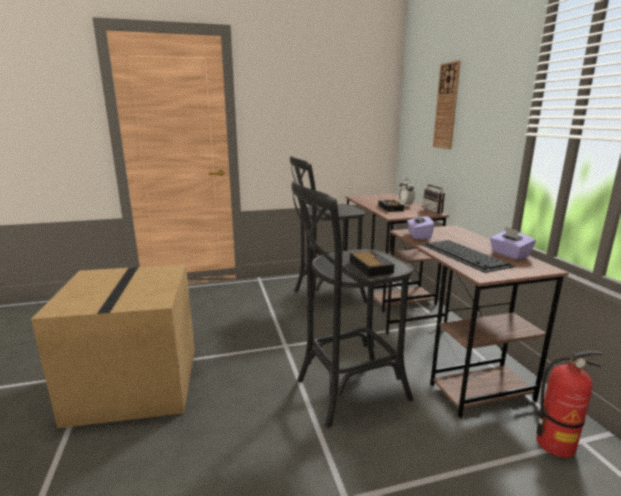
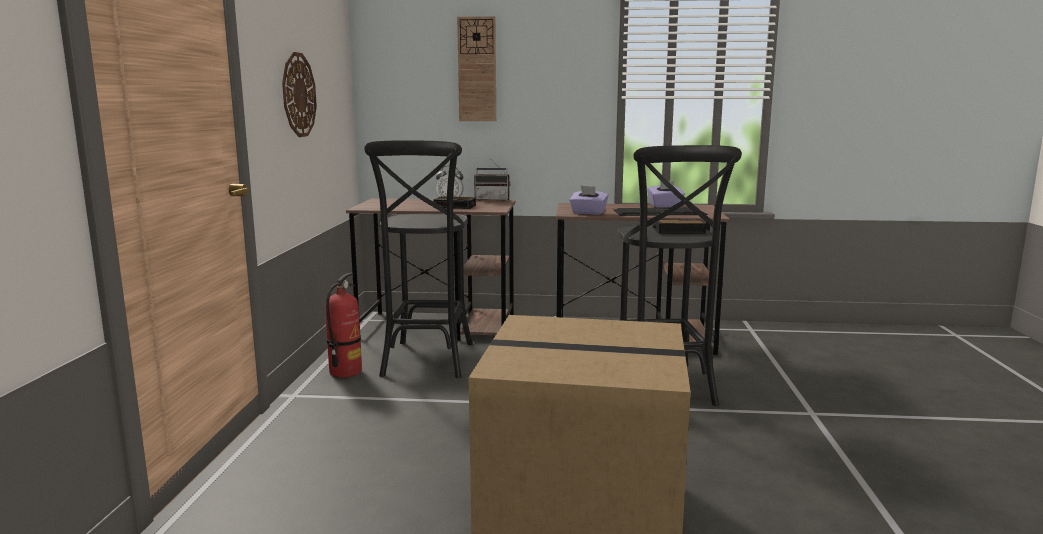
camera: 70 degrees left, 5 degrees down
(305, 126) = (298, 95): none -> wall clock
(555, 444) = (754, 337): fire extinguisher -> fire extinguisher (345, 372)

